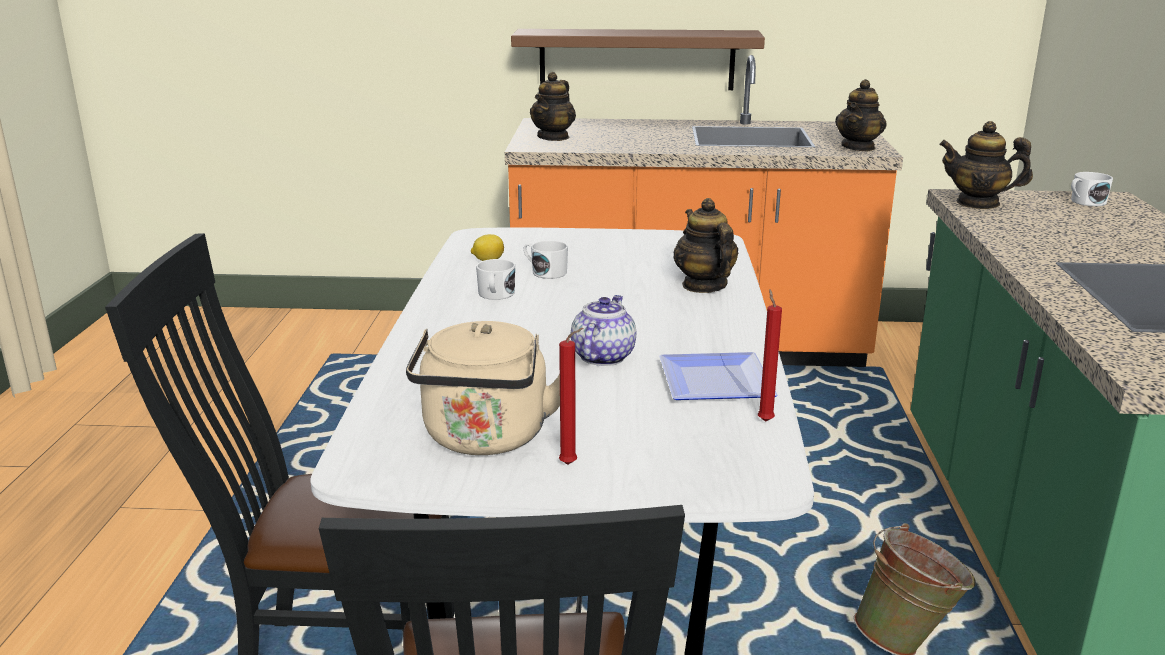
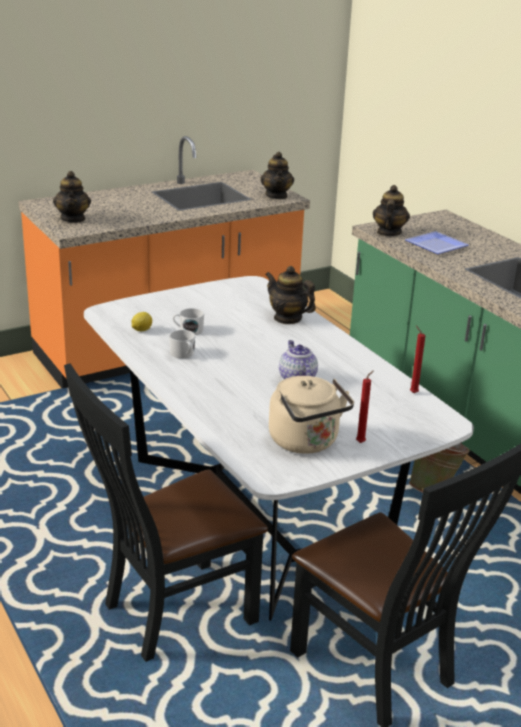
camera: 35 degrees left, 5 degrees up
(636, 59) = (99, 145): brown shelf -> none
(711, 380) = (364, 377): plate -> plate (434, 245)
(978, 203) = (388, 232): teapot -> teapot turned 120 degrees clockwise
(1085, 202) = (435, 221): white mug -> none

